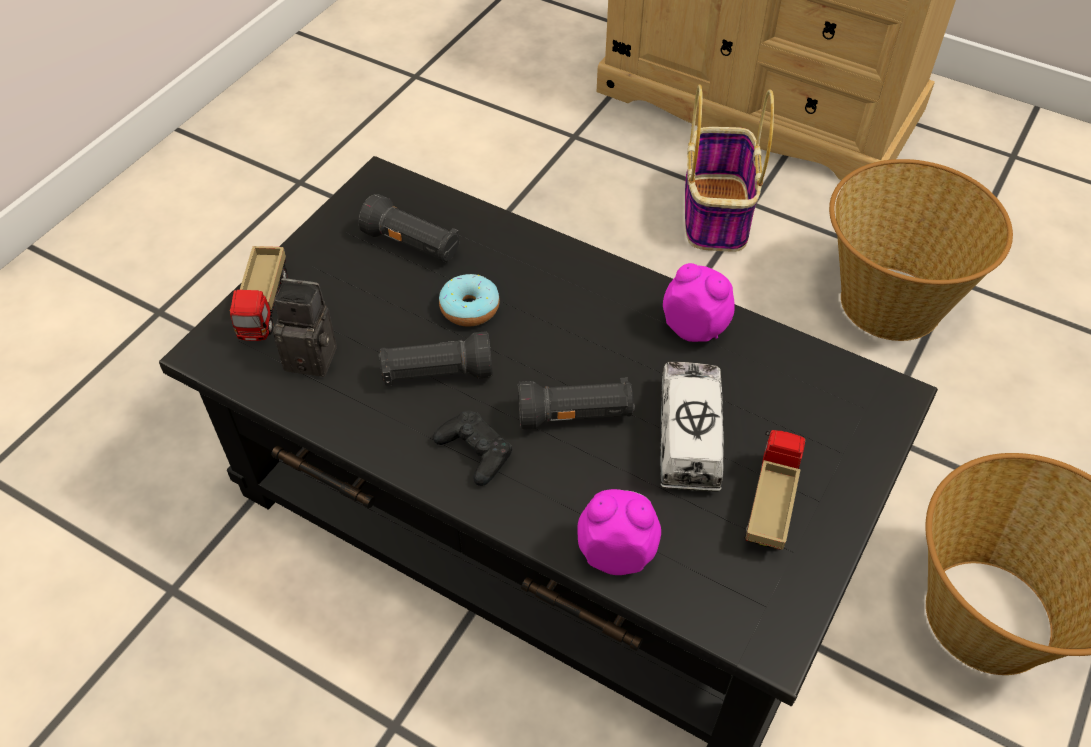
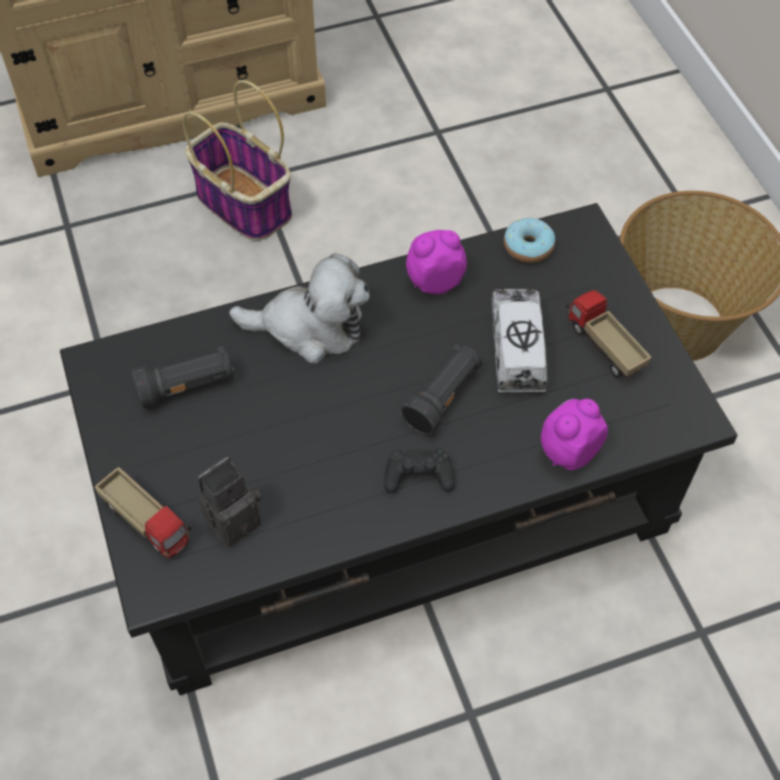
camera: 50 degrees left, 5 degrees up
(436, 374) = (328, 453): black flashlight -> none
(470, 308) = (287, 393): donut -> donut (528, 247)
(551, 279) = (310, 327): none -> plush toy
(689, 436) = (517, 349): toy truck -> toy truck turned 45 degrees clockwise
(888, 303) = (420, 179): basket -> none

